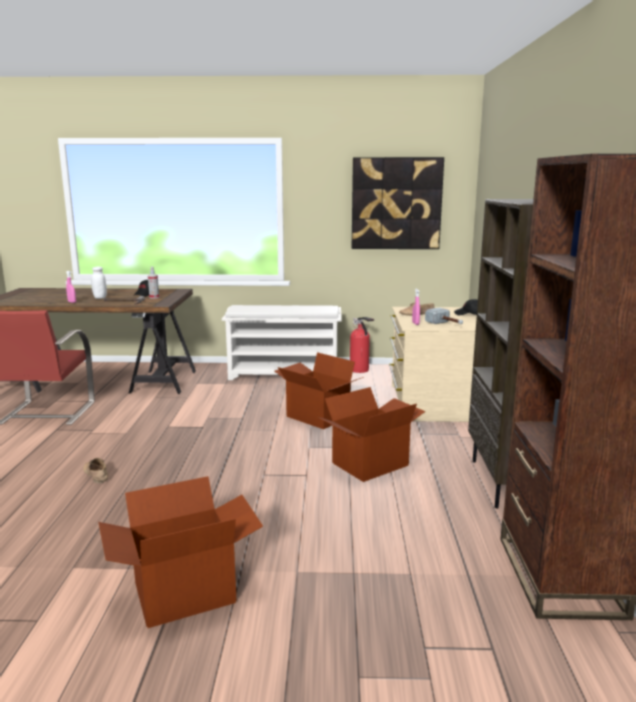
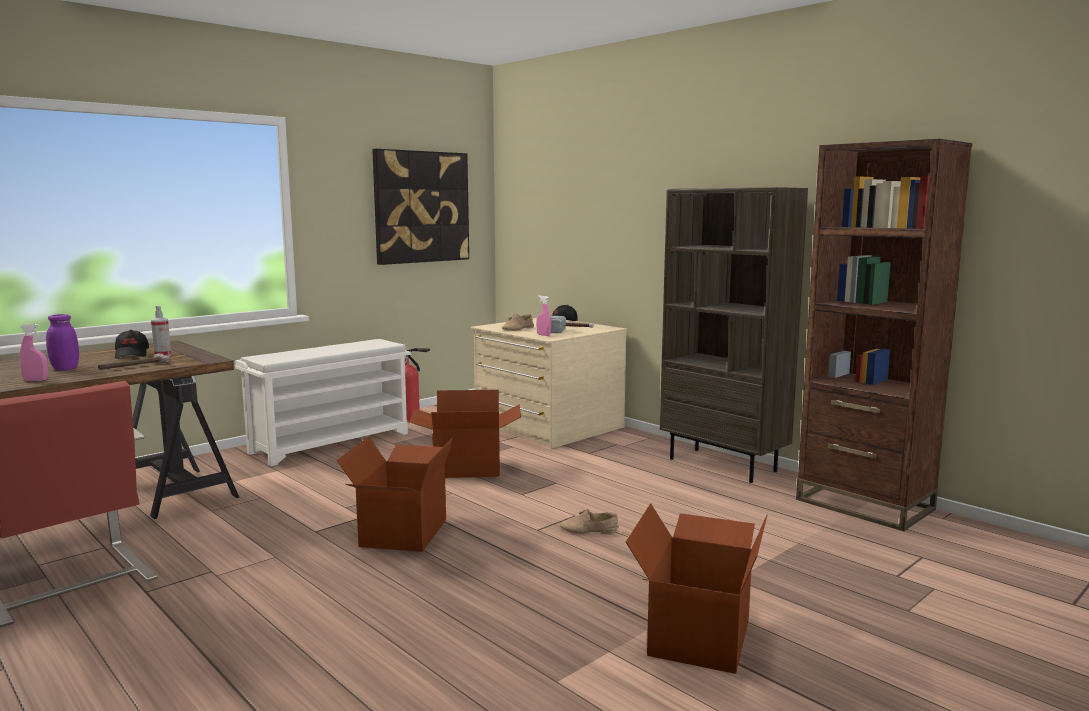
camera: 45 degrees left, 5 degrees down
(95, 474) = (350, 606): beige shoe -> beige shoe (588, 530)
(100, 298) = (65, 369): white jar -> purple jar
(369, 463) = (603, 488): cardboard box -> cardboard box (402, 532)

